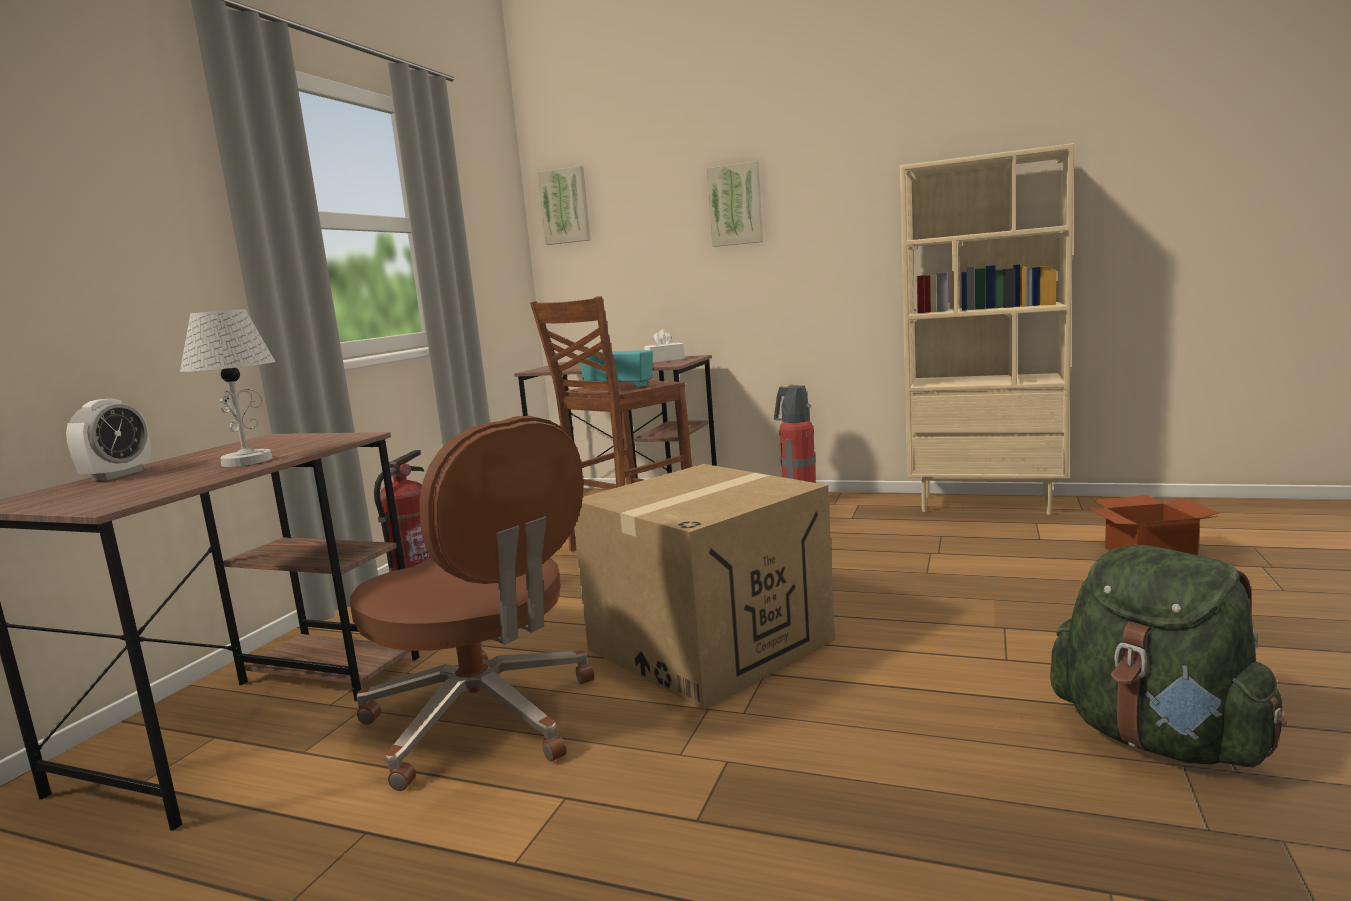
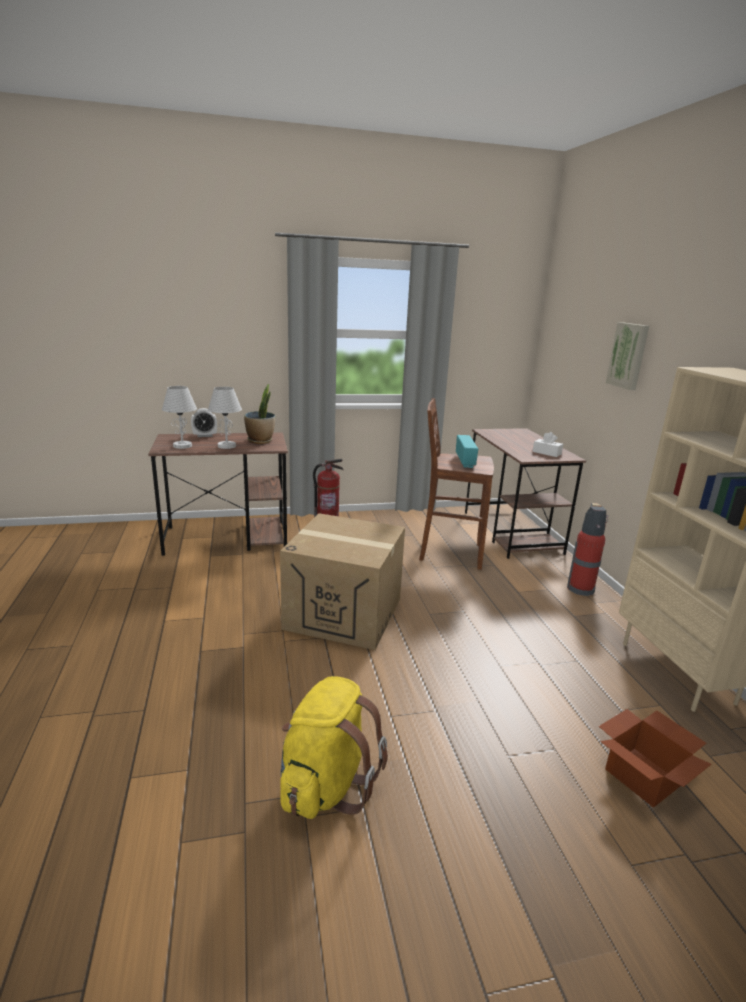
camera: 55 degrees right, 10 degrees up
(136, 489) = (183, 446): none -> white table lamp
(283, 443) = (260, 441): none -> potted plant
(485, 720) = (247, 581): brown office chair -> none
(565, 206) = (554, 326): picture -> none
(1158, 739) = (326, 784): green backpack -> yellow backpack

